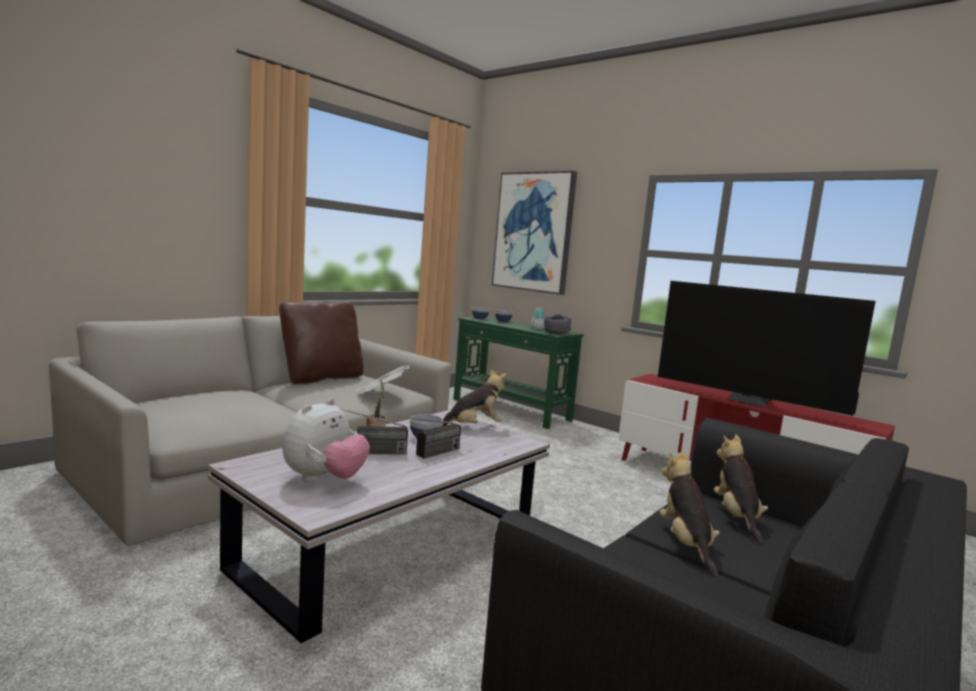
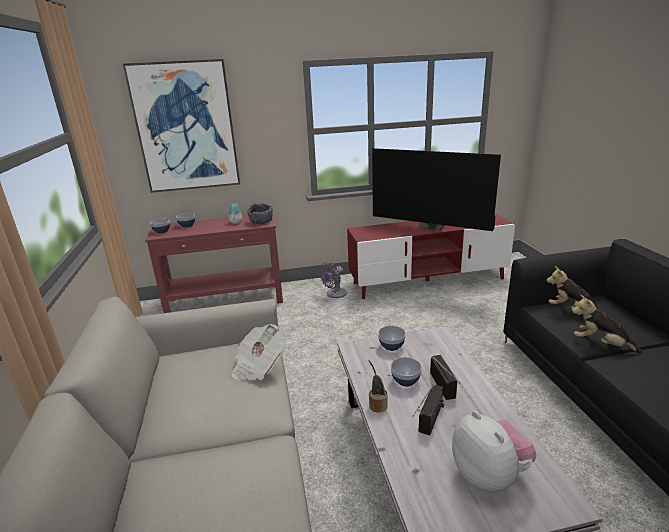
camera: 50 degrees left, 15 degrees up
(321, 378) = (166, 389): brown pillow -> none
(473, 427) = (391, 346): plush toy -> bowl
(511, 410) = (226, 301): green console table -> red console table
(604, 446) = (335, 294): none -> grey fan
(748, 401) = (431, 226): television -> television turned 45 degrees clockwise

